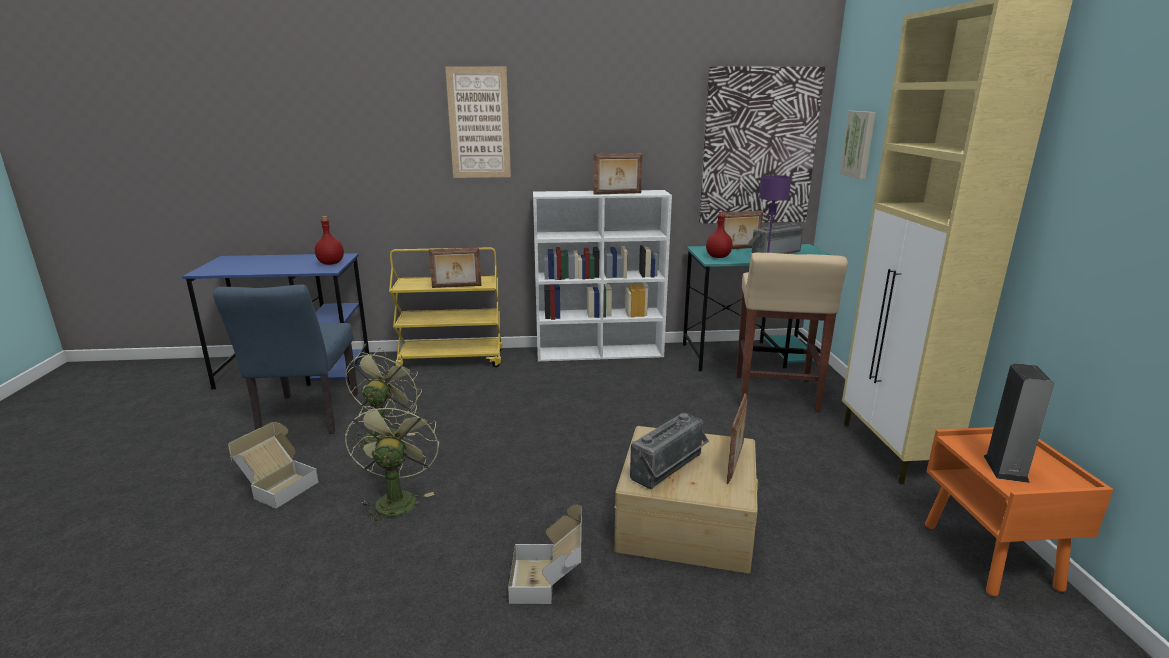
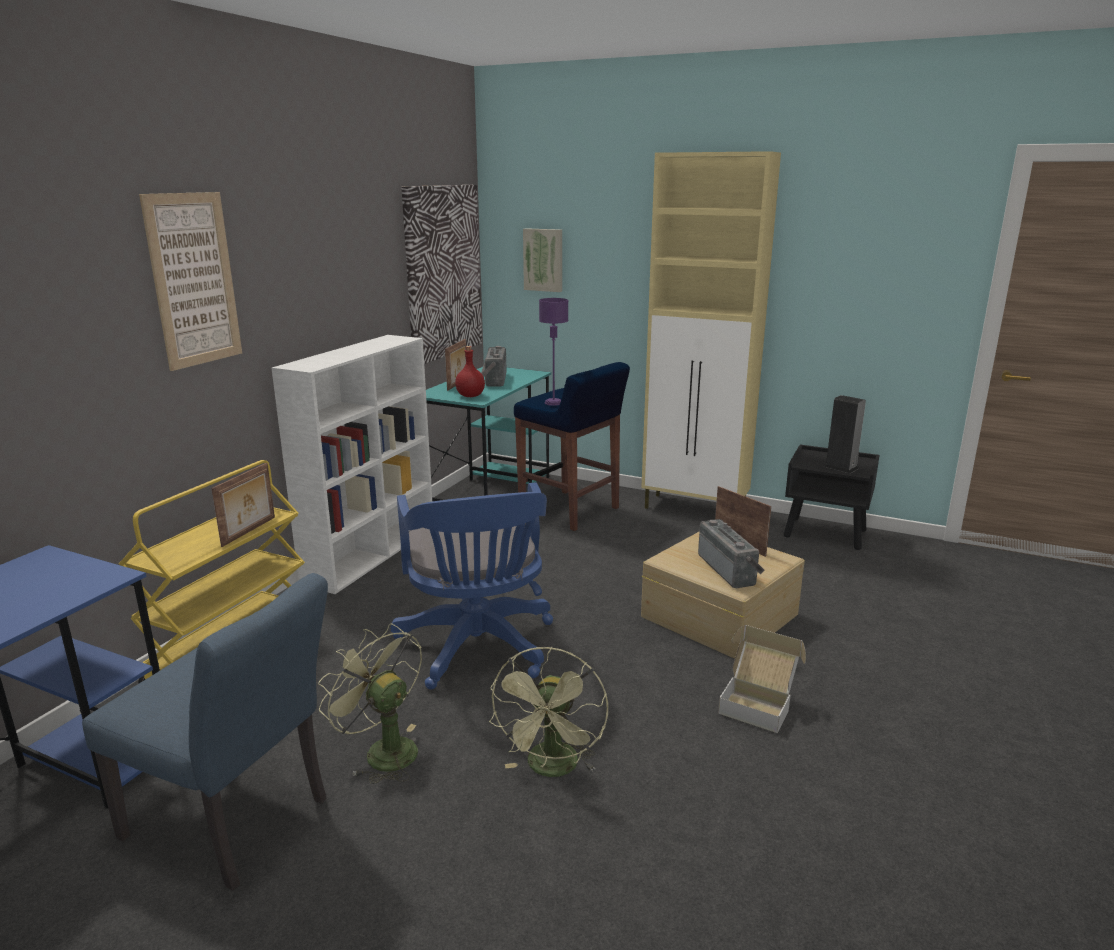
camera: 60 degrees left, 0 degrees up
(278, 486) = (426, 876): cardboard box -> none
(331, 263) = (74, 571): red bottle -> none
(396, 498) = (552, 769): green fan -> green fan turned 105 degrees counterclockwise
(517, 426) = (478, 649): none -> blue office chair
(617, 193) = (374, 348): picture frame -> none
(775, 394) = (570, 511): beige stool -> blue stool
(991, 557) = (826, 533): orange nightstand -> black nightstand

